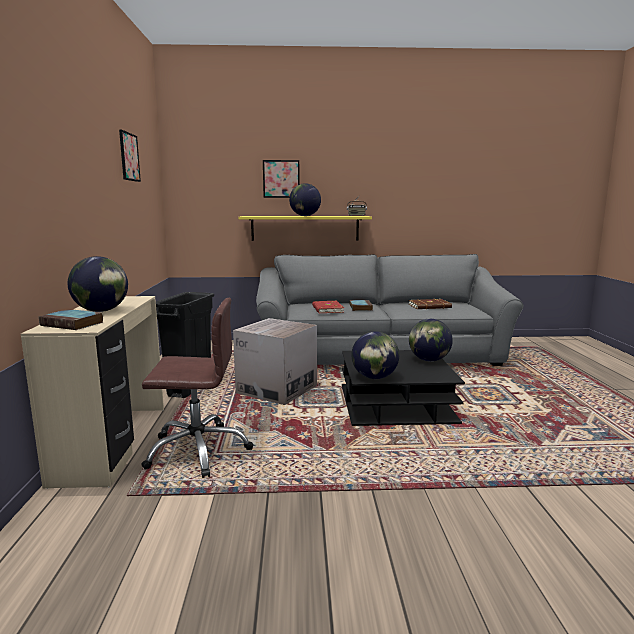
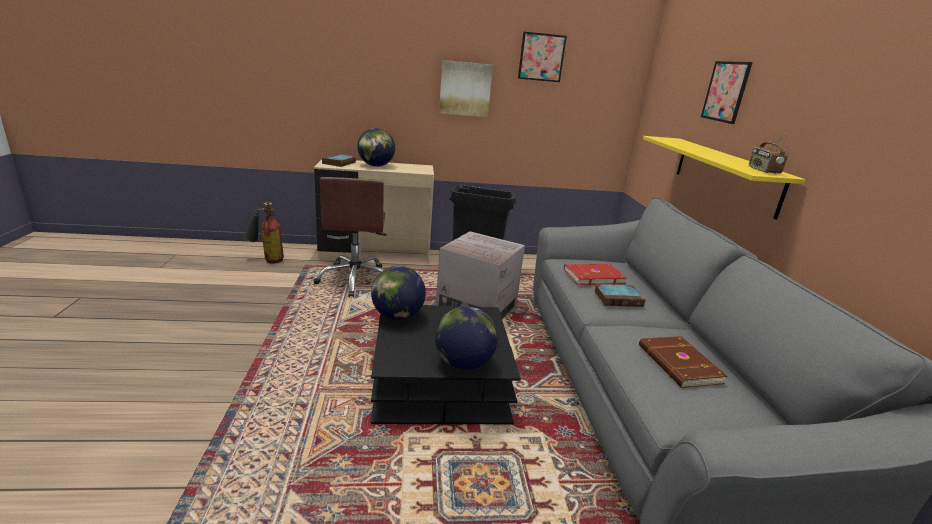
camera: 85 degrees right, 10 degrees up
(87, 541) = (267, 260): none -> fire extinguisher
(102, 194) = (465, 89): none -> picture
(305, 216) = (703, 152): globe -> none

